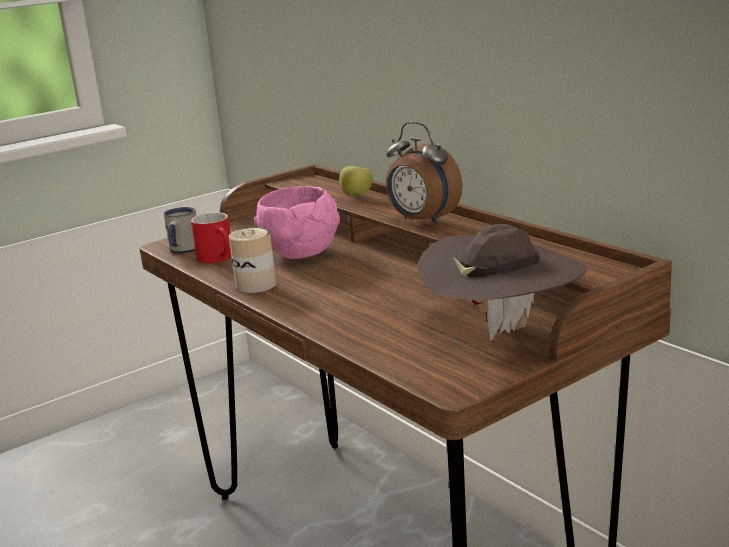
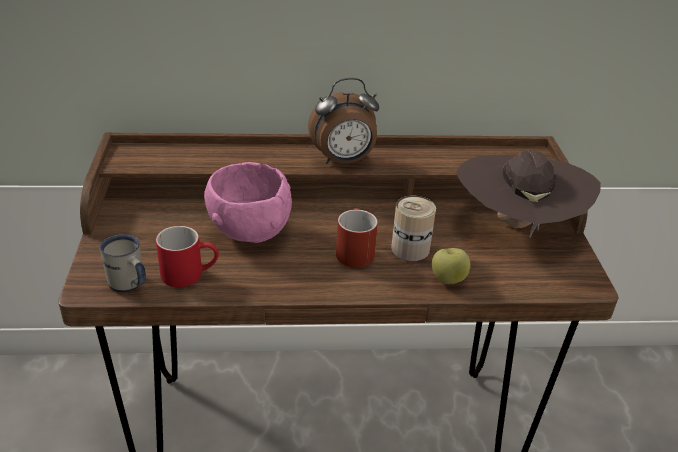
camera: 60 degrees left, 15 degrees up
(256, 285) = (291, 282): can -> can (410, 249)
(333, 288) = (353, 251): none -> red mug
(357, 195) = (229, 154): apple -> apple (448, 279)

